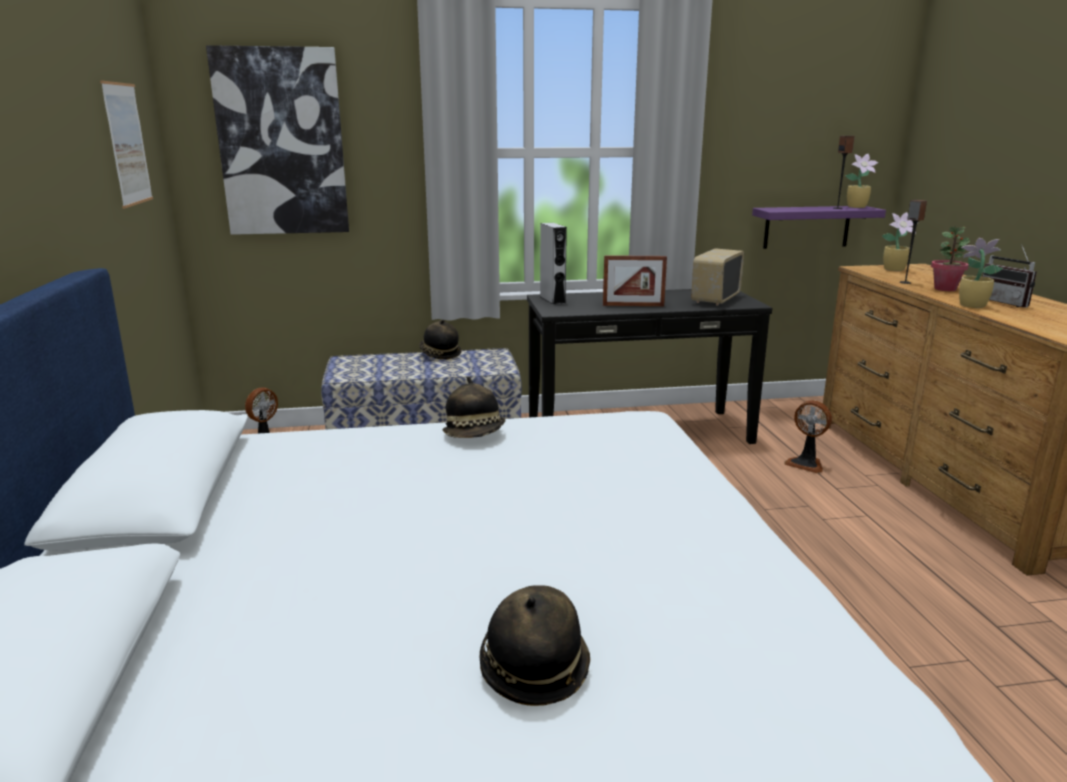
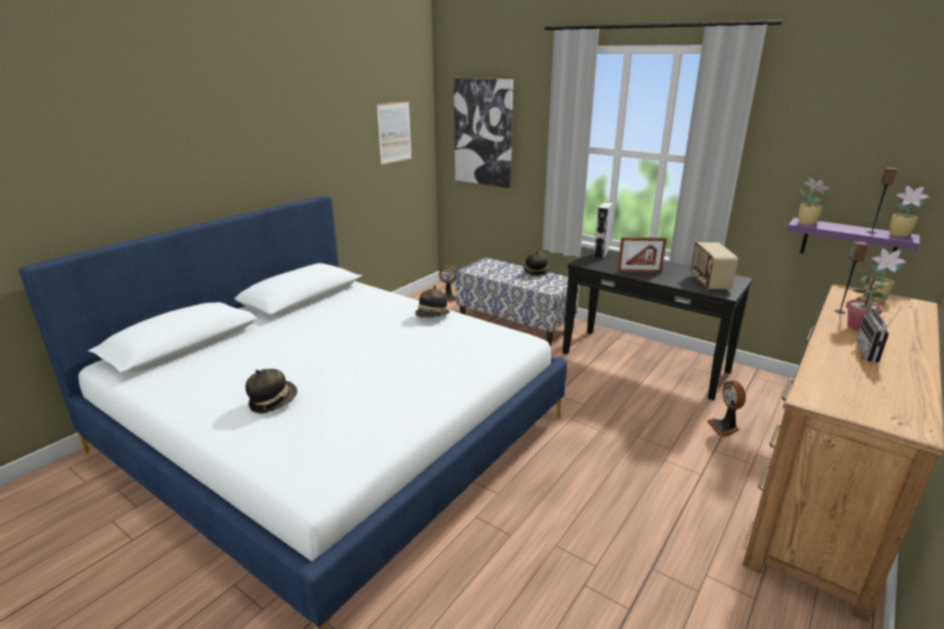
camera: 45 degrees right, 5 degrees up
(633, 305) = (639, 272): picture frame -> picture frame turned 45 degrees counterclockwise
(715, 299) = (708, 283): radio -> radio turned 75 degrees counterclockwise
(970, 305) = (825, 344): potted plant -> potted plant (806, 223)

